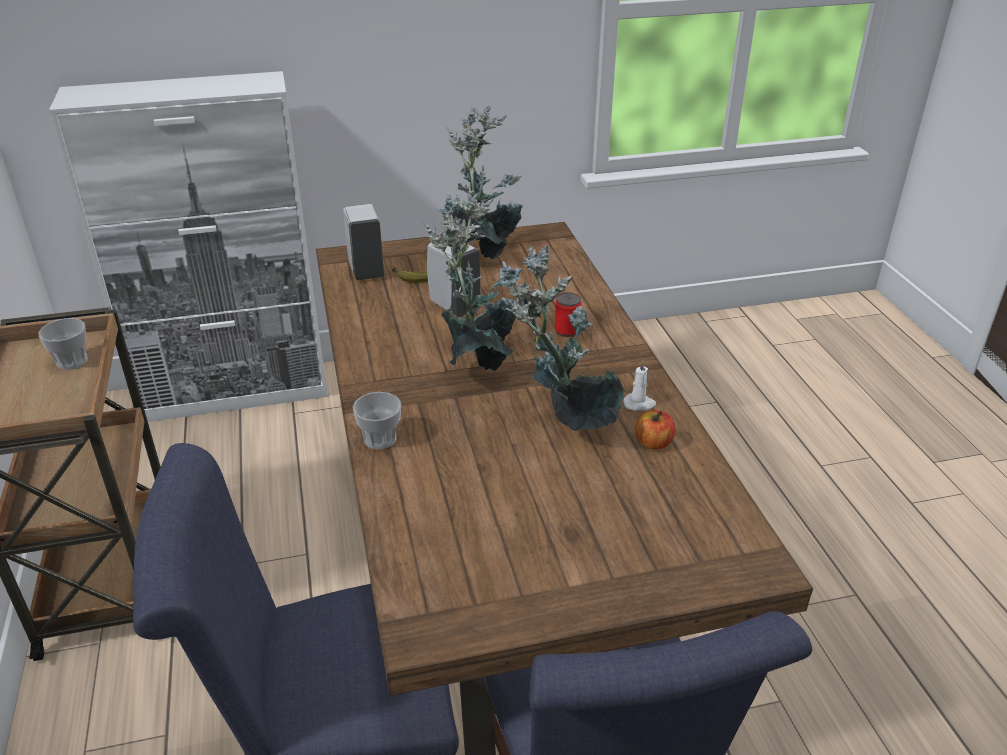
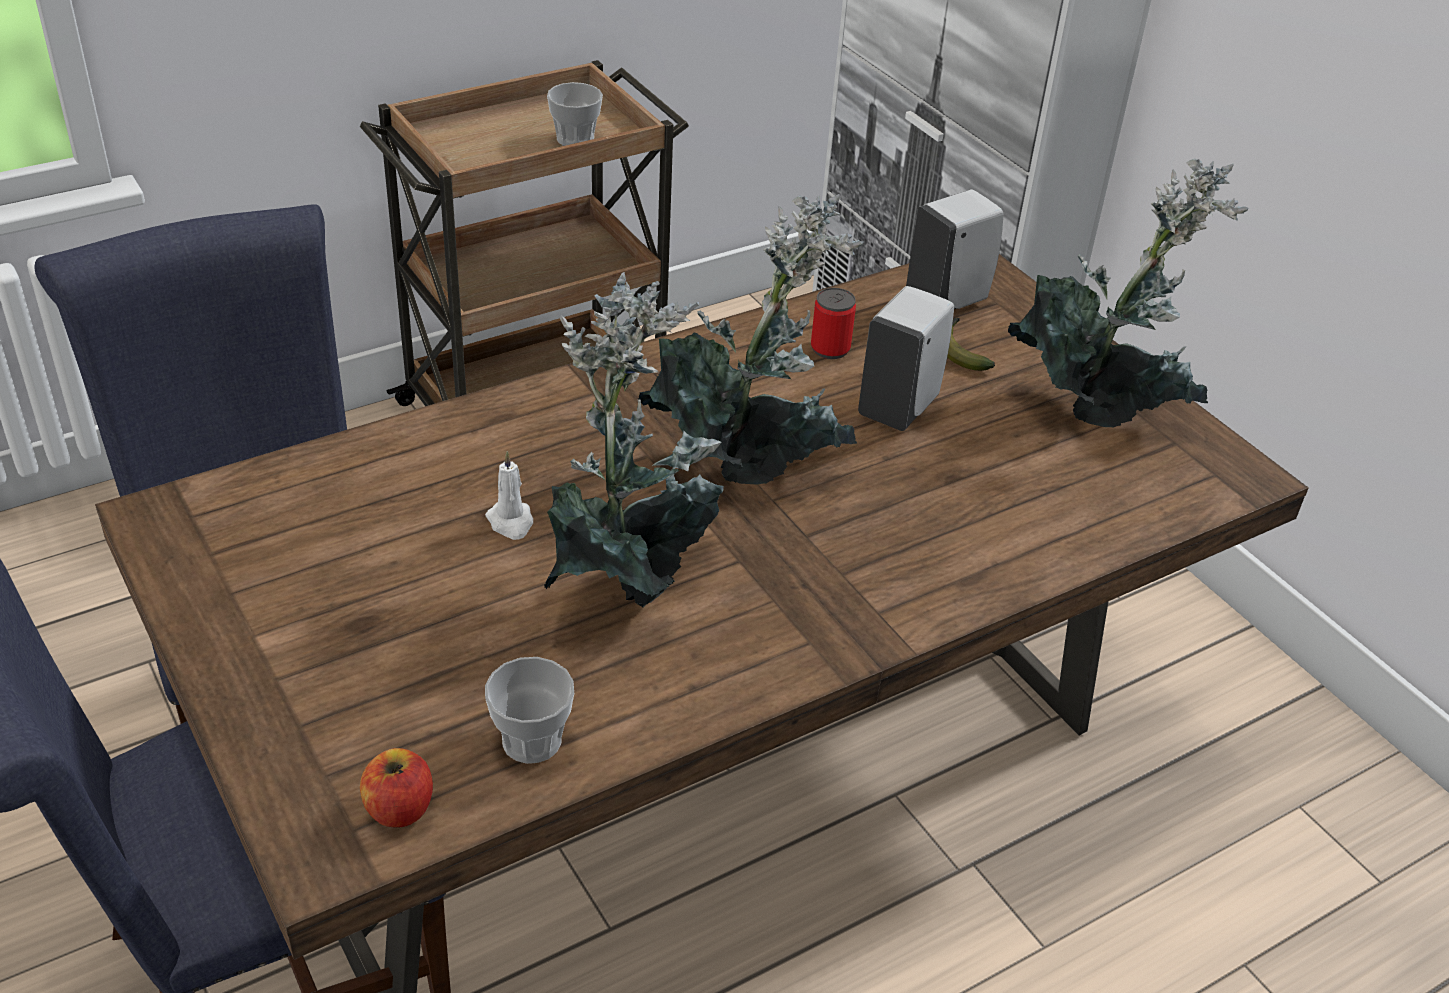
camera: 70 degrees right, 5 degrees up
(380, 439) = (520, 407): cup -> cup (531, 741)
(567, 331) = (899, 546): can -> can (830, 349)
(639, 404) = (715, 664): white candle -> white candle (511, 522)
(653, 443) = (609, 692): apple -> apple (399, 808)

